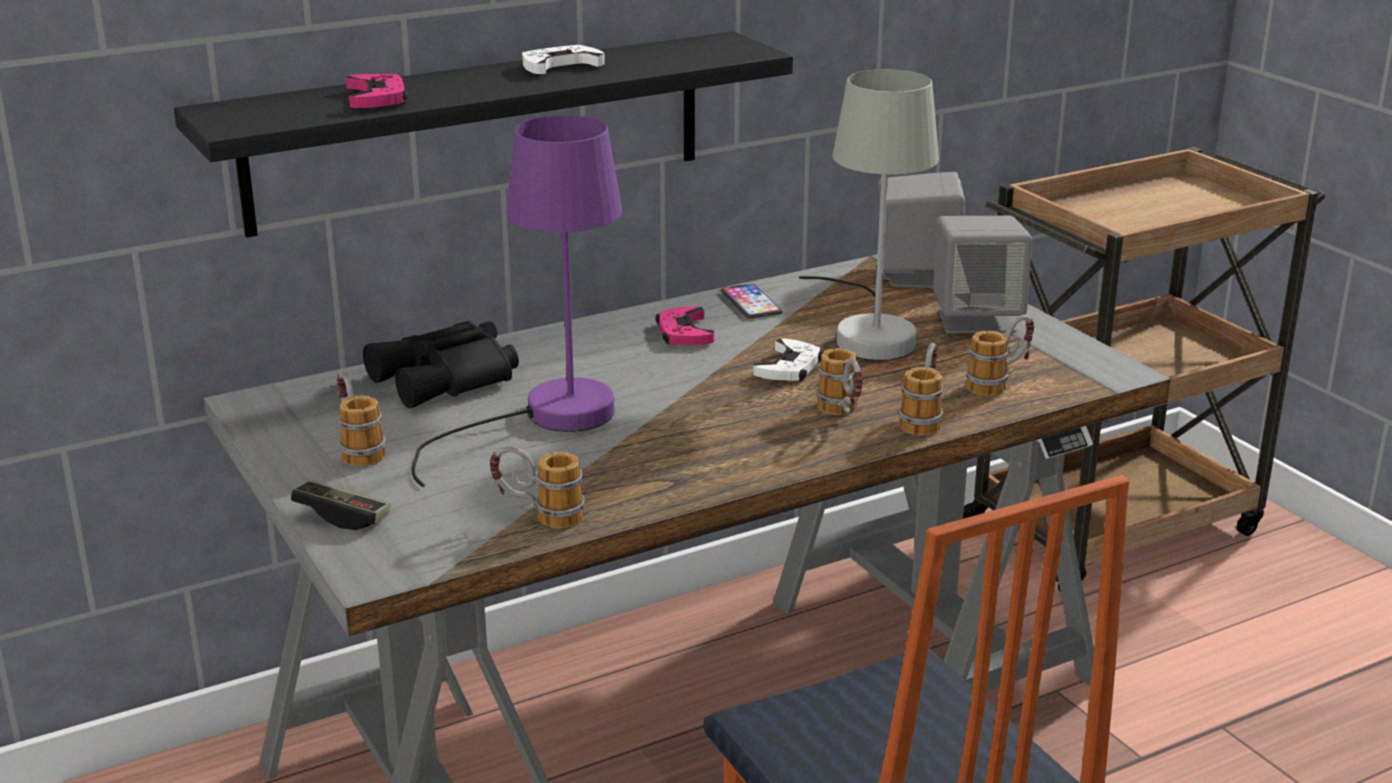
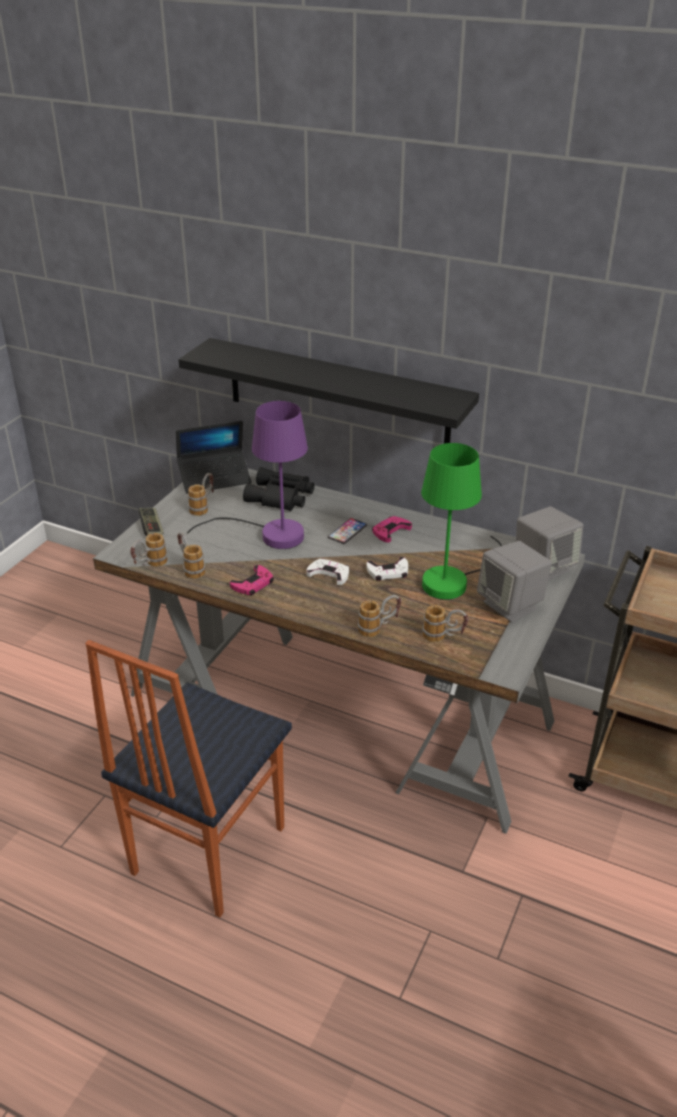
camera: 55 degrees right, 10 degrees up
(280, 412) = (215, 478): none -> laptop
(377, 98) = (265, 364): pink game controller -> pink game controller (253, 584)
(560, 66) = (359, 379): white game controller -> white game controller (329, 574)
(751, 303) = (445, 535): phone -> phone (347, 532)
(843, 415) = (357, 605): mug -> mug (150, 565)
(870, 333) = (454, 580): grey table lamp -> green table lamp

